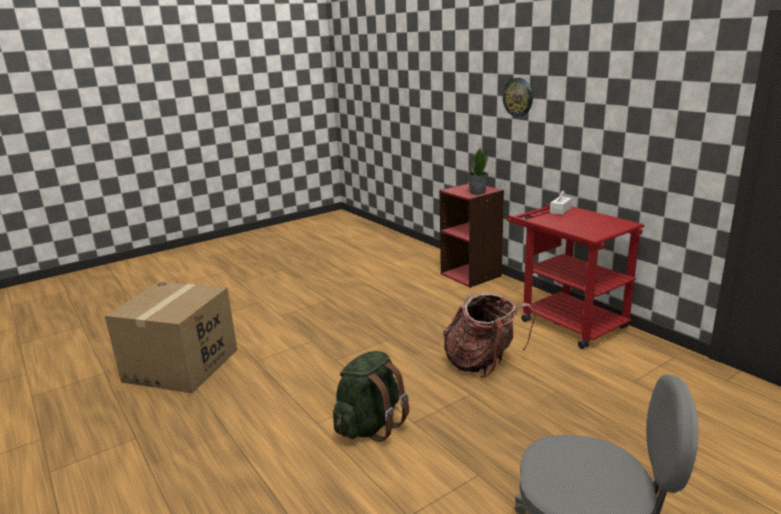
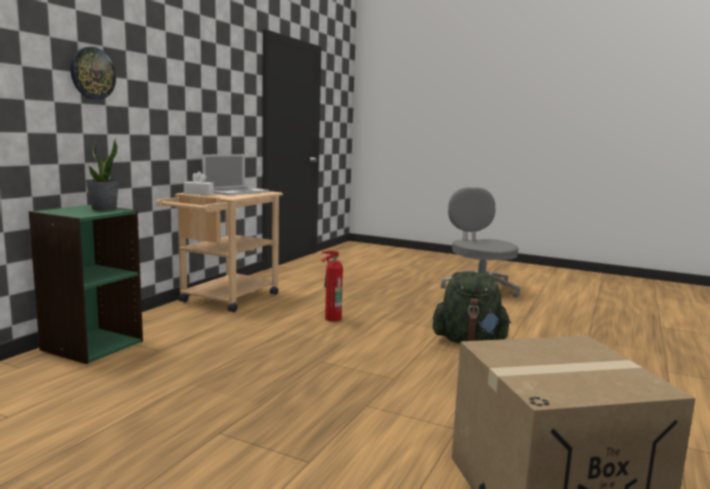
camera: 120 degrees left, 10 degrees down
(471, 275) = (92, 345): red bookcase -> green bookcase
(483, 363) = (331, 319): backpack -> fire extinguisher
(565, 321) = (224, 300): red cart -> beige cart
(590, 223) = (236, 192): none -> laptop

